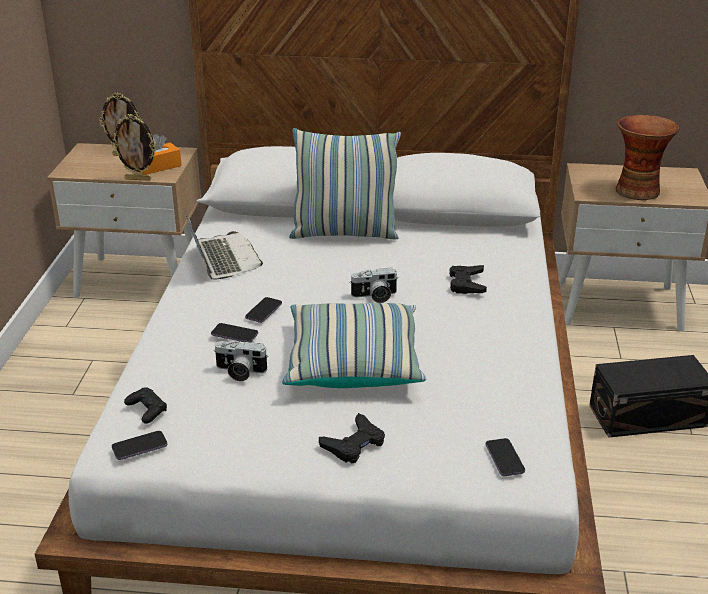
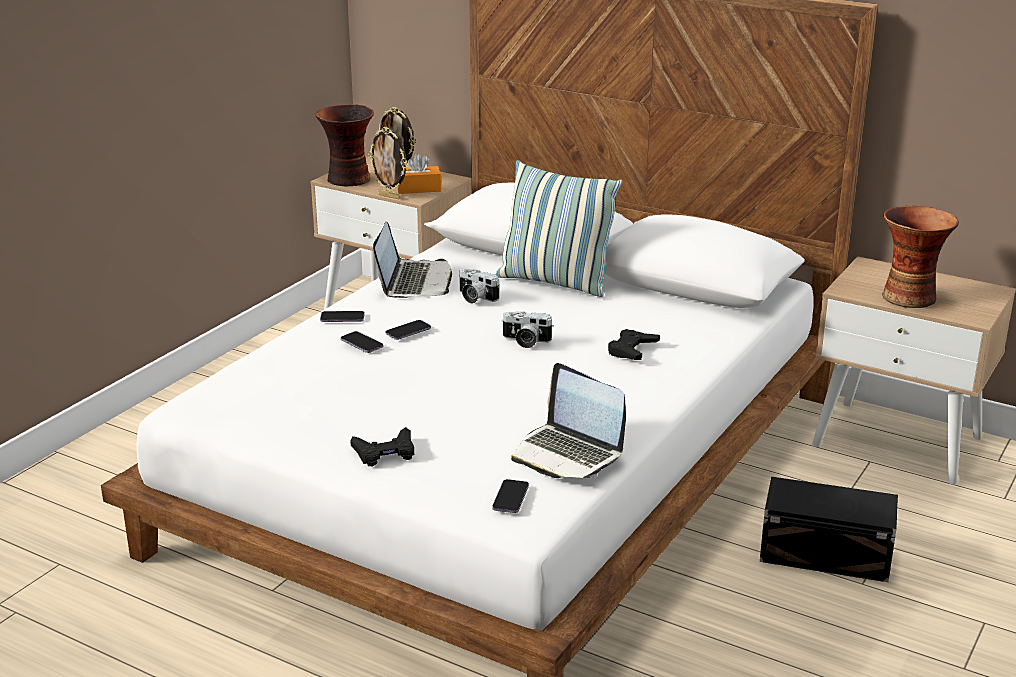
camera: 25 degrees right, 5 degrees down
(83, 169) = (348, 180): none -> vase
(139, 447) = (204, 409): phone -> phone (342, 318)
(147, 409) = (233, 383): black game controller -> none
(239, 372) = (336, 373): camera -> camera (475, 297)
(353, 363) = (449, 391): pillow -> none
(510, 399) = (567, 454): none -> laptop

